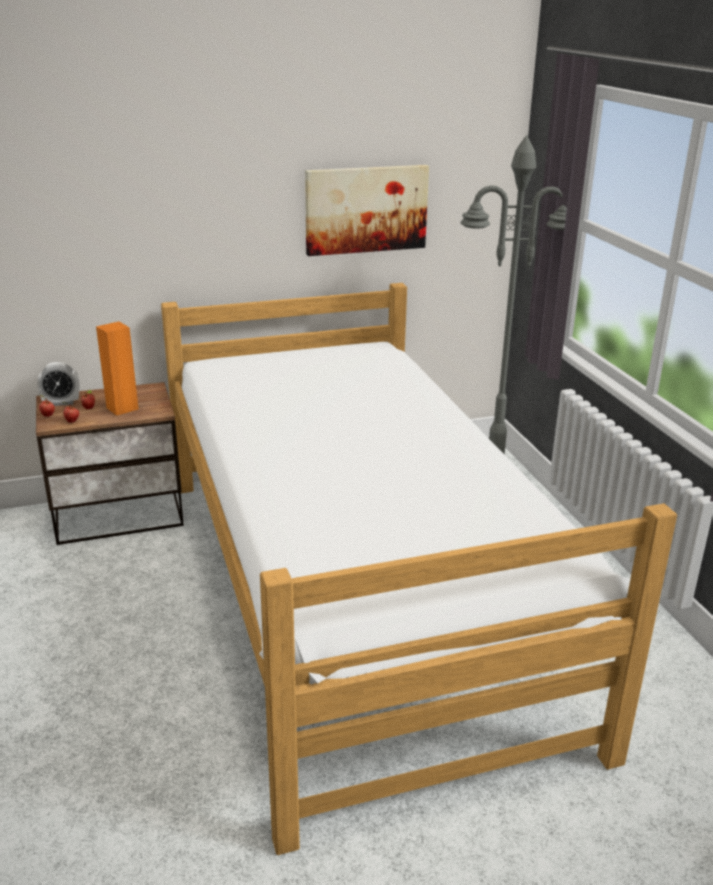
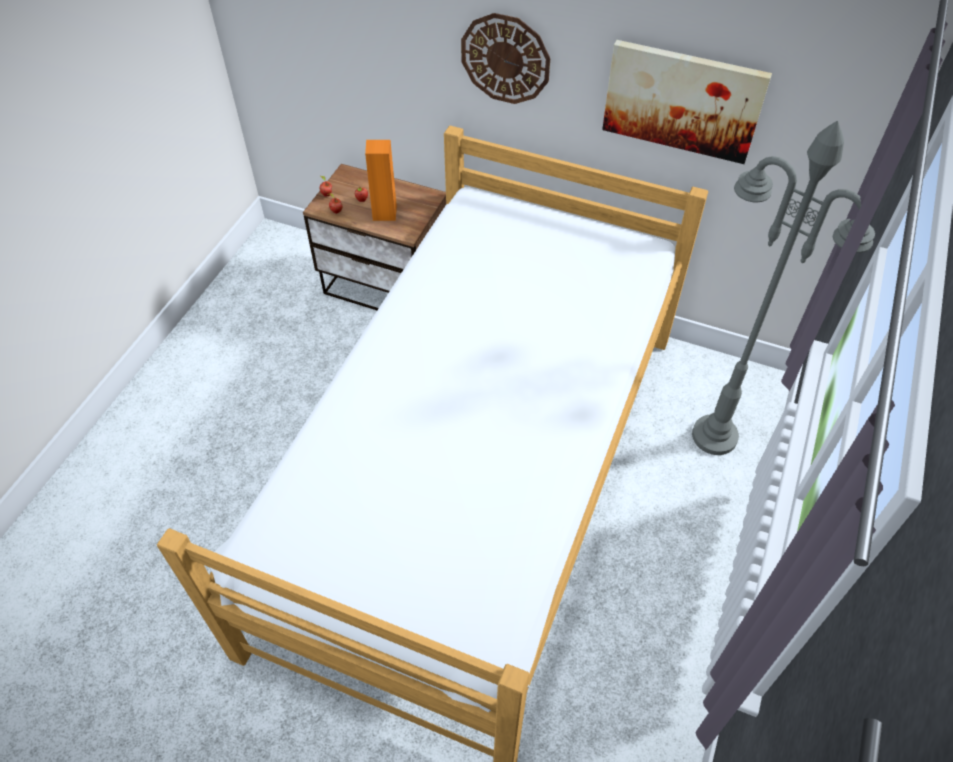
camera: 40 degrees right, 25 degrees up
(61, 403) = (349, 182): alarm clock -> none
(208, 217) = (505, 59): none -> wall clock

